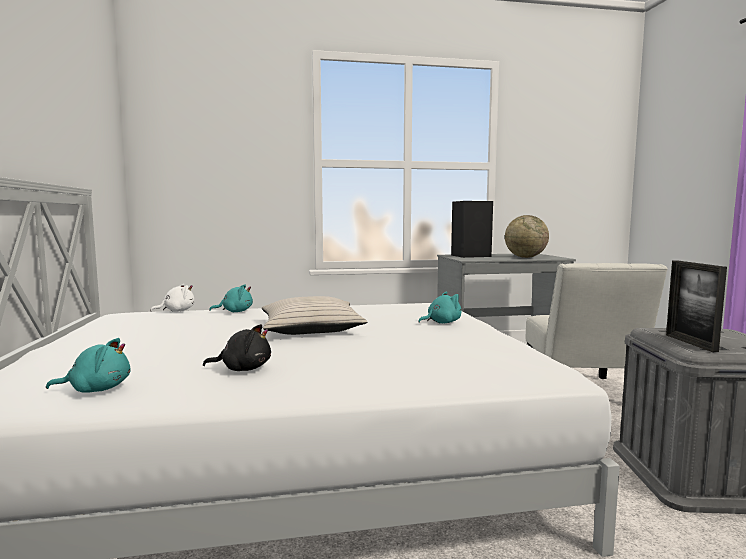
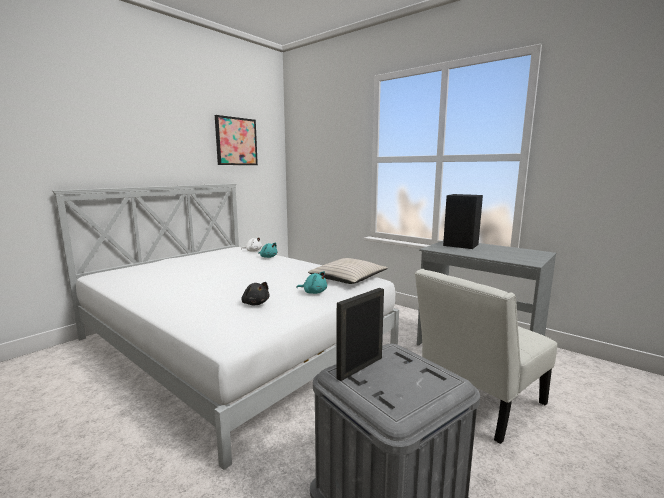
camera: 50 degrees right, 5 degrees up
(80, 107) = (236, 141): none -> picture
(97, 389) = (126, 279): turquoise plush toy -> none
(243, 369) = (168, 286): black plush toy -> black plush toy (255, 303)
(311, 328) = (250, 275): beige pillow -> beige pillow (348, 278)
(525, 257) = (499, 255): globe -> none

